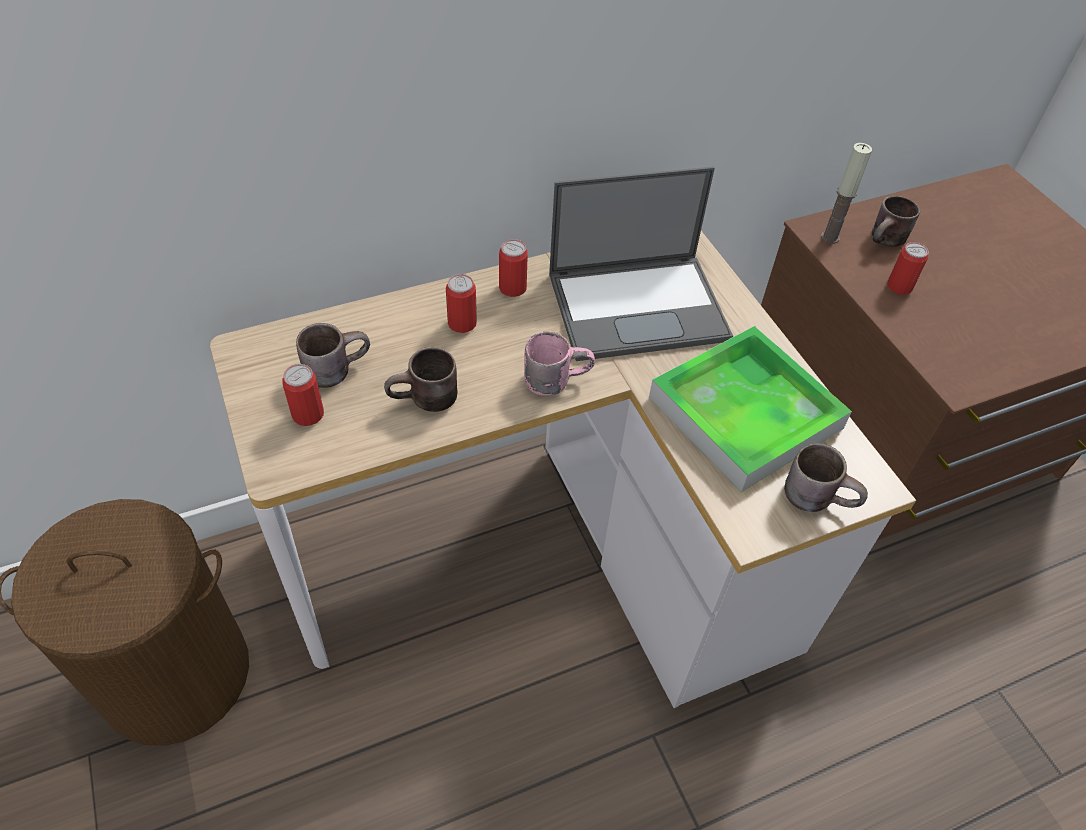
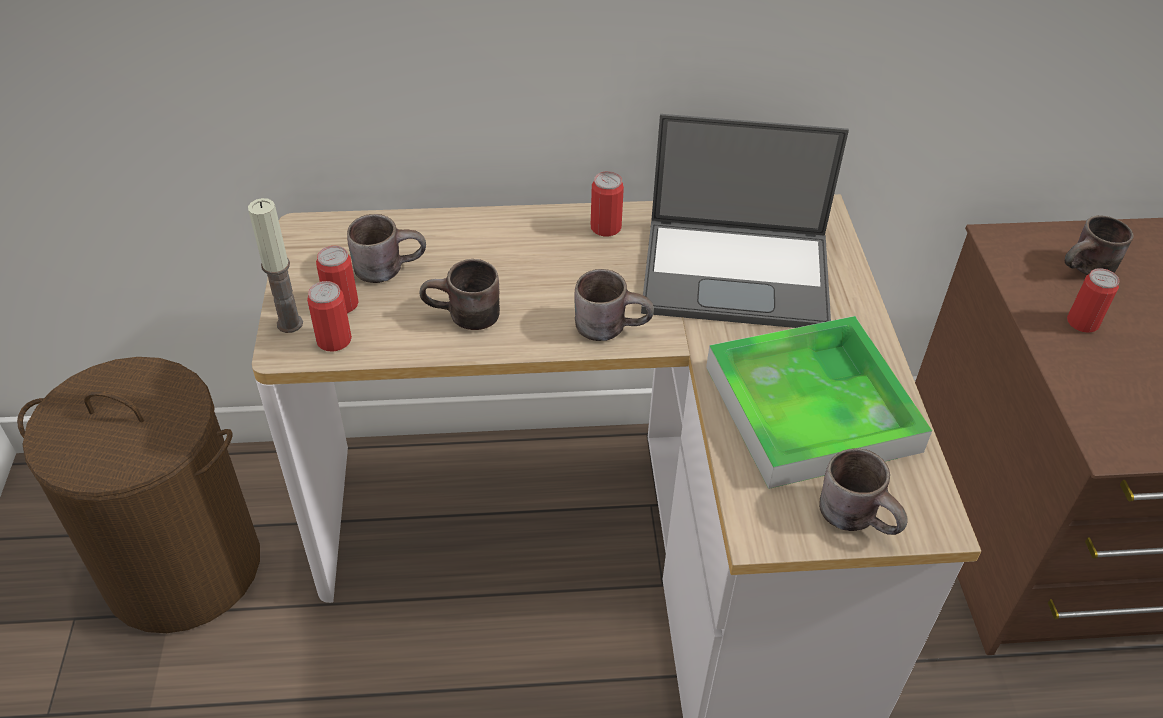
camera: 20 degrees right, 5 degrees down
(462, 323) = (536, 251): can -> can (334, 340)
(555, 377) = (611, 324): pink mug -> brown mug
(830, 237) = (1016, 252): candle -> candle (290, 323)

